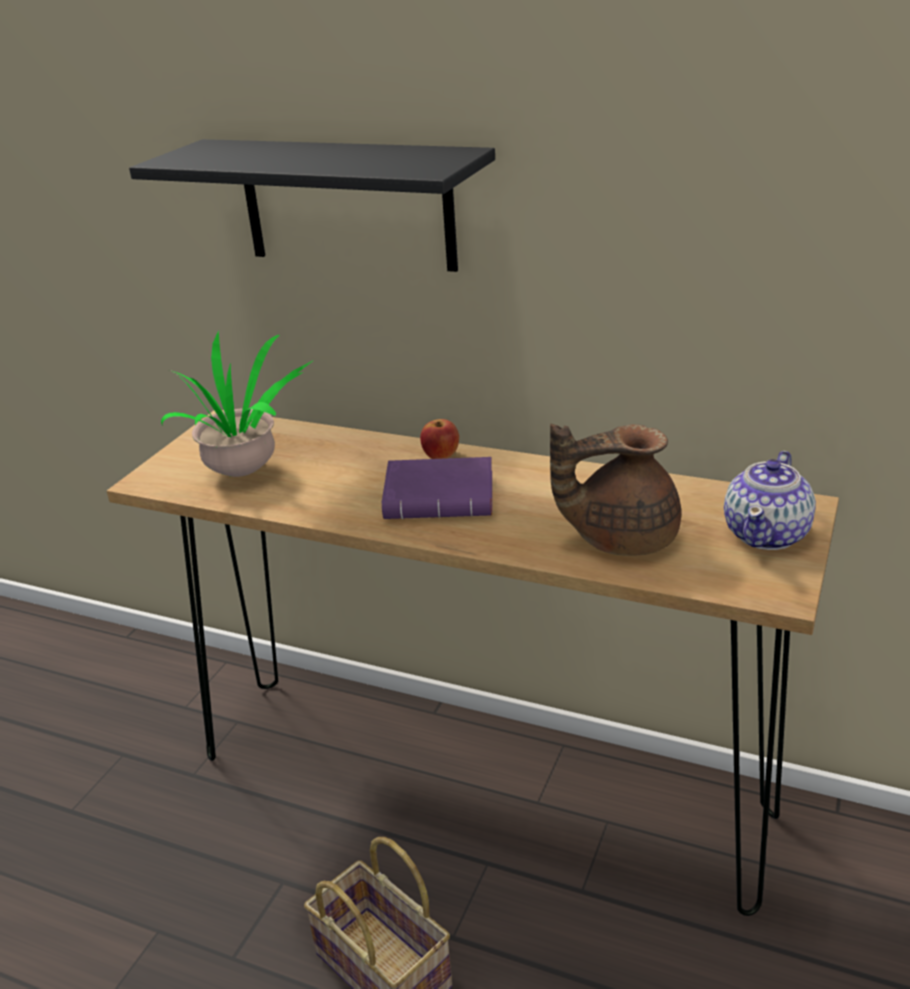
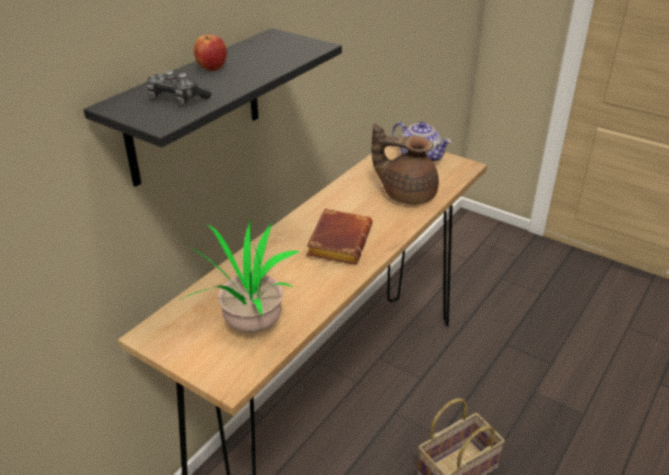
camera: 80 degrees left, 5 degrees up
(226, 155) = (177, 99): none -> game controller
(441, 456) = (285, 235): apple -> apple (212, 68)
(443, 497) = (338, 241): purple book -> brown book
(620, 537) = (406, 193): brown teapot -> brown teapot turned 105 degrees clockwise

